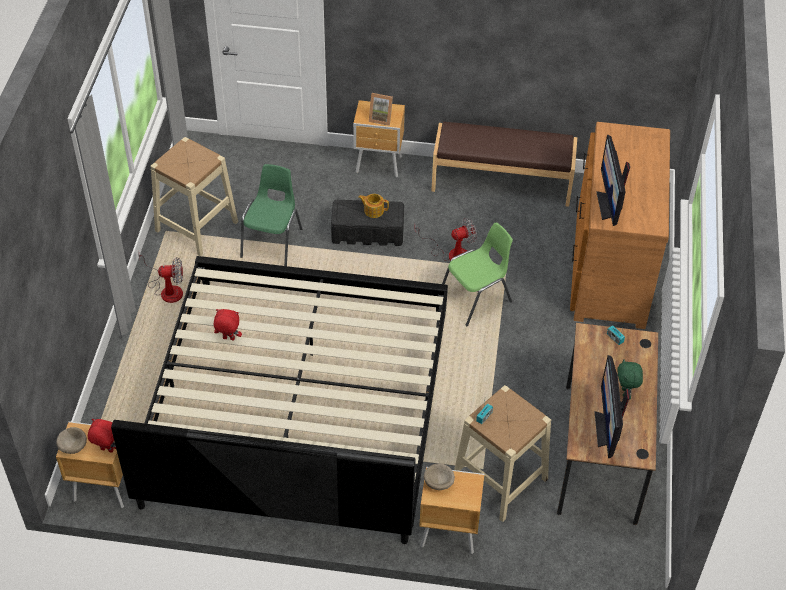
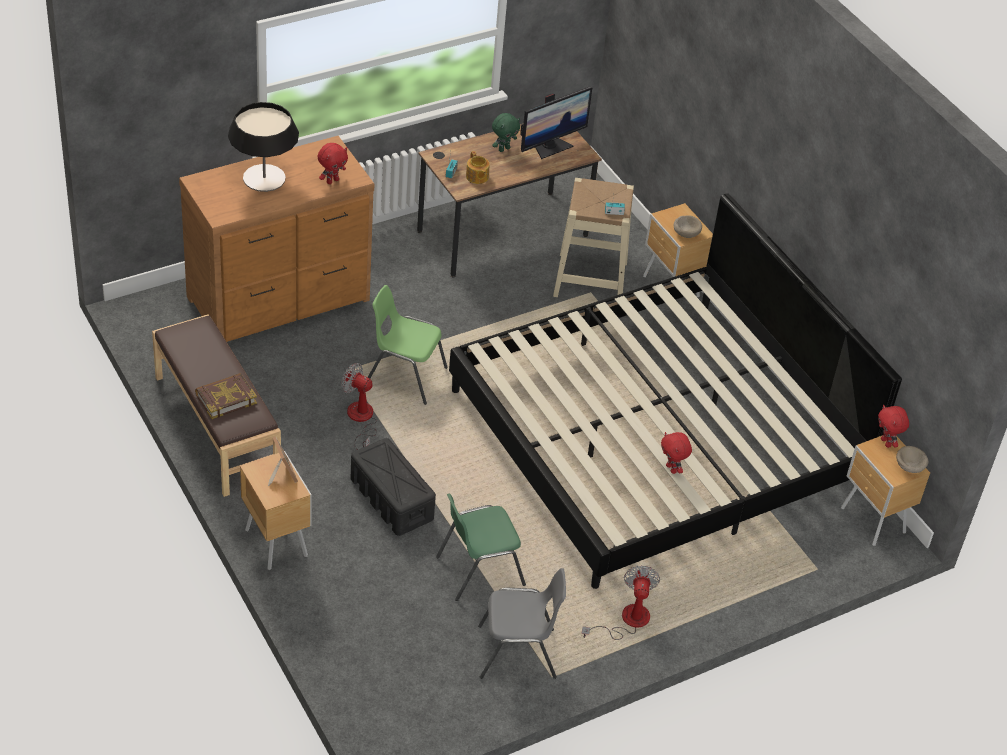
camera: 130 degrees left, 5 degrees down
(167, 289) = (626, 621): fan -> fan turned 45 degrees clockwise
(196, 226) = (518, 653): beige stool -> grey chair
(373, 210) = (386, 469): teapot -> teapot (477, 177)
(480, 138) = (225, 398): none -> book
(609, 205) = (332, 181): monitor -> red plush toy
(638, 171) = (264, 178): none -> table lamp

